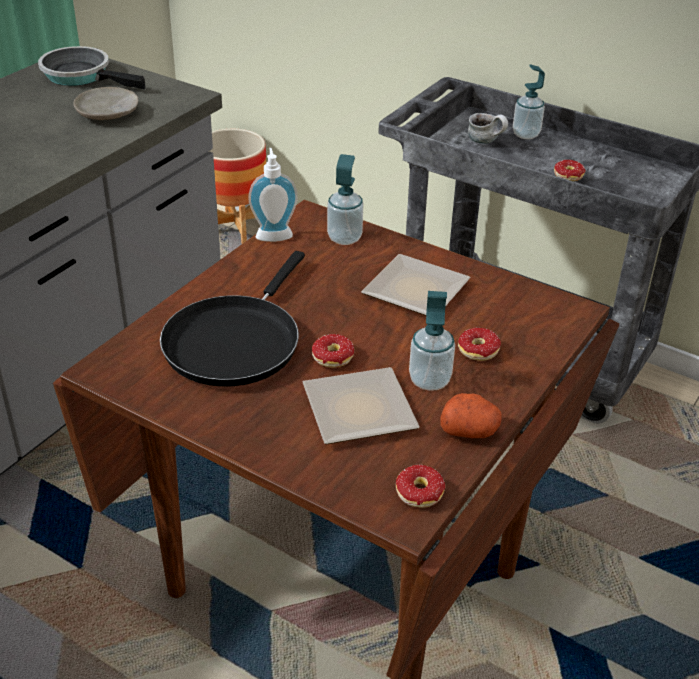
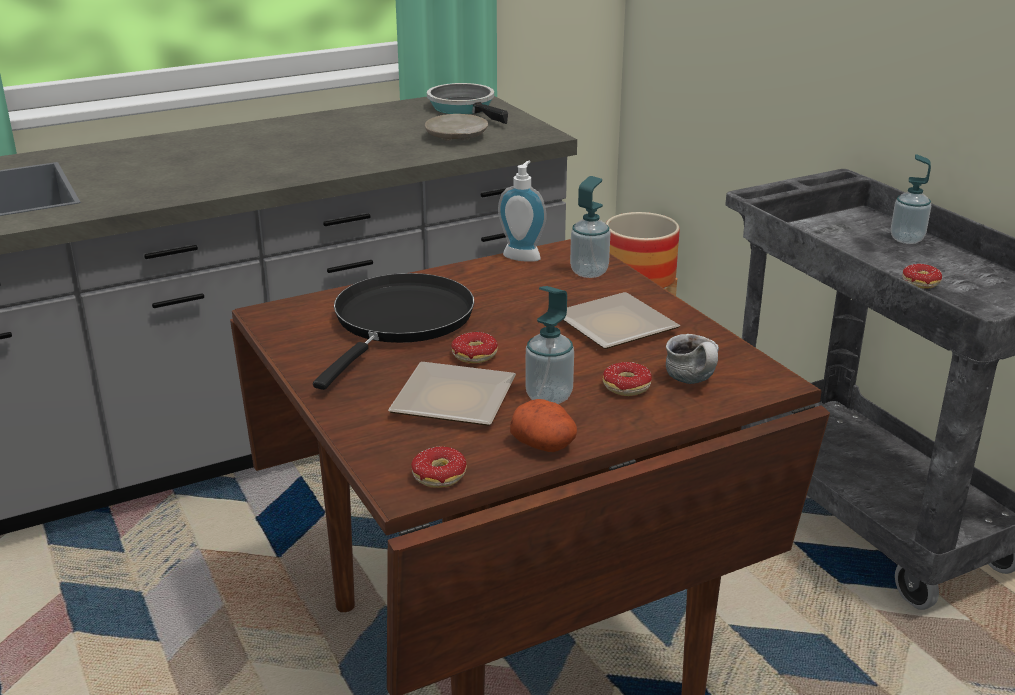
camera: 30 degrees right, 10 degrees down
(235, 341) = (400, 322): black frying pan -> black frying pan turned 150 degrees clockwise
(487, 142) = (852, 237): mug -> mug (694, 381)

